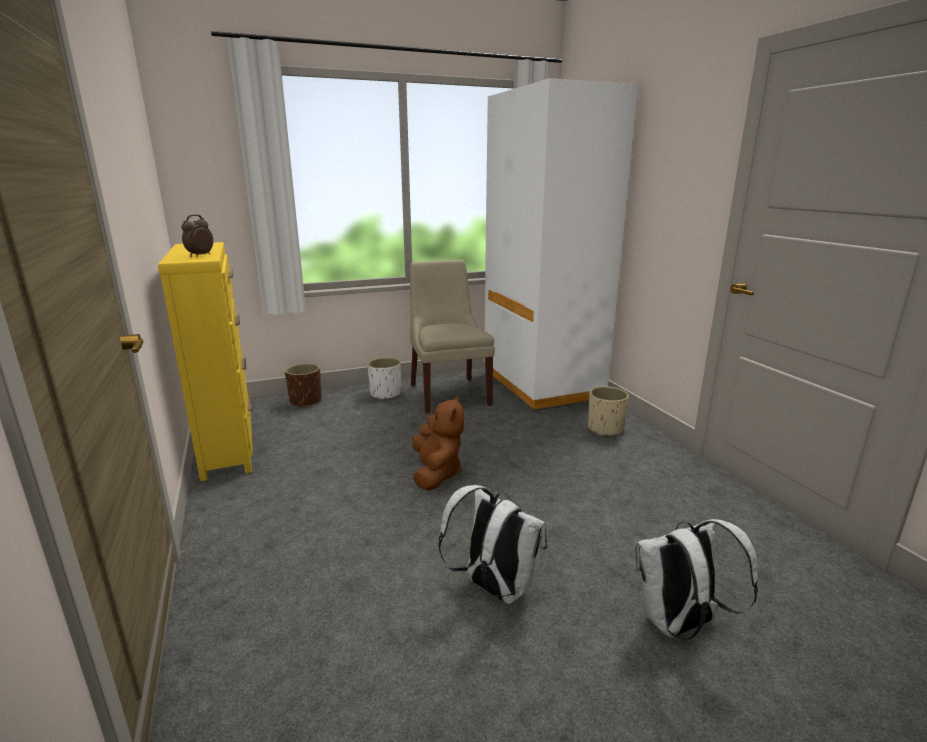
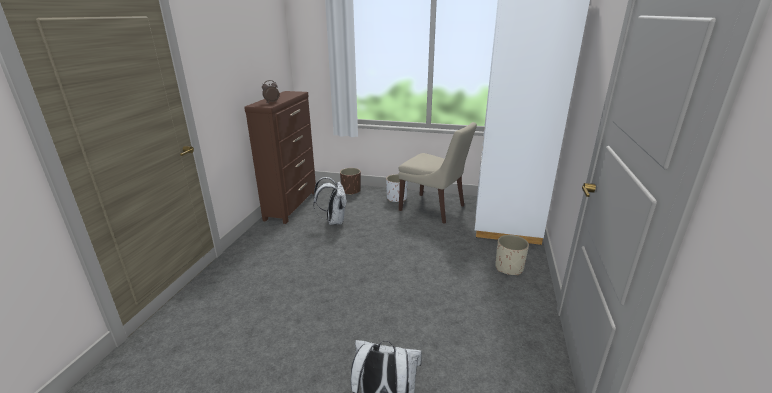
camera: 35 degrees right, 5 degrees up
(228, 444) = (292, 205): yellow dresser -> brown dresser
(436, 474) = (366, 258): brown plush toy -> none
(448, 393) = (434, 209): beige chair -> beige chair turned 105 degrees clockwise
(493, 588) = (318, 332): white backpack -> white backpack (333, 221)

